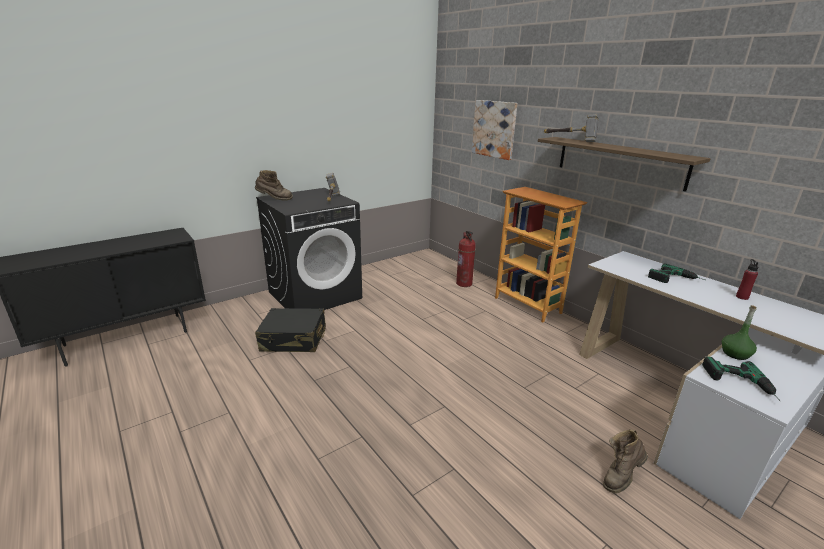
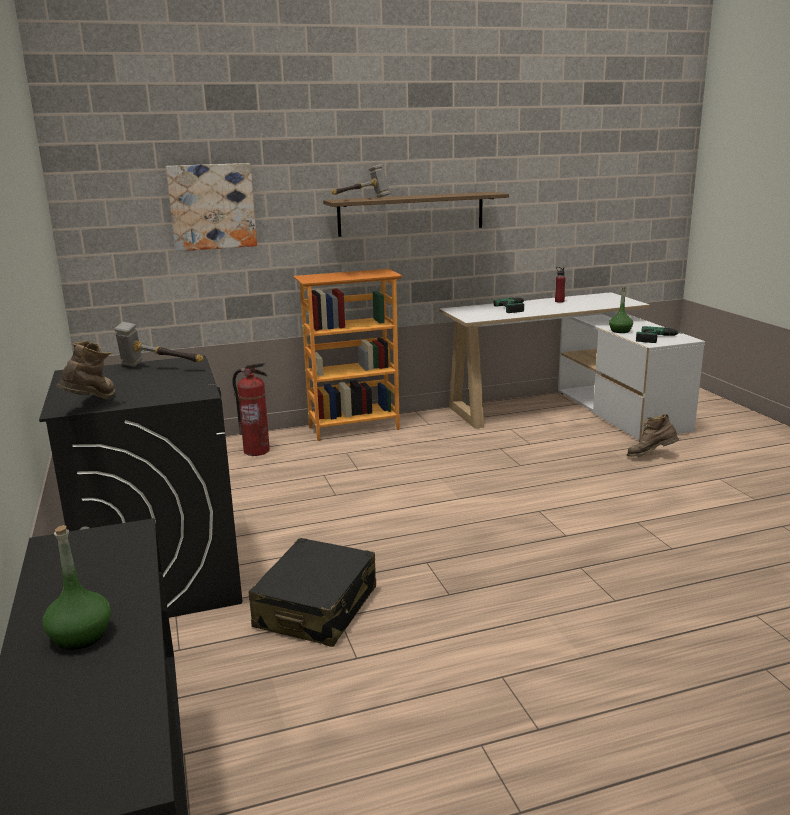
camera: 70 degrees left, 5 degrees down
(100, 247) = (80, 636): none -> green bottle
(620, 476) = (650, 456): brown boot -> brown boot turned 105 degrees clockwise

